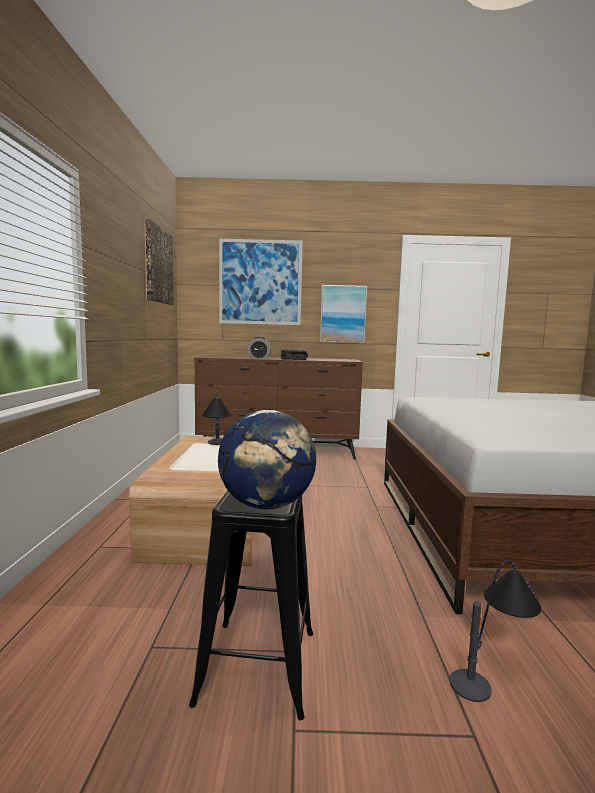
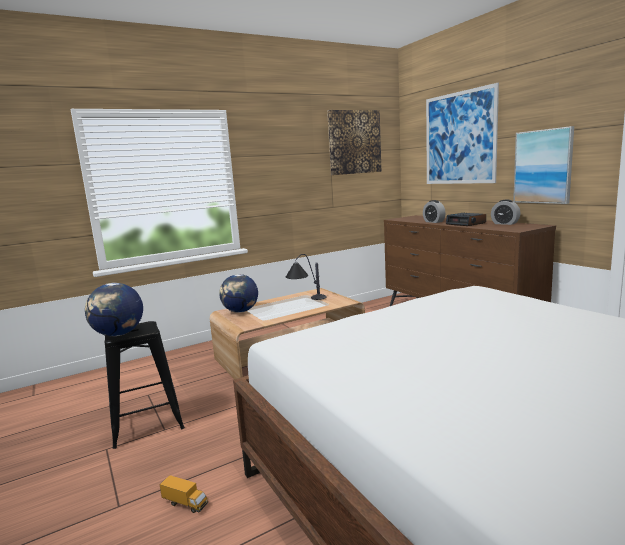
camera: 60 degrees right, 5 degrees up
(175, 472) = (240, 311): none -> globe
(321, 358) = (505, 223): none -> alarm clock
(493, 669) = (185, 504): table lamp -> toy truck

